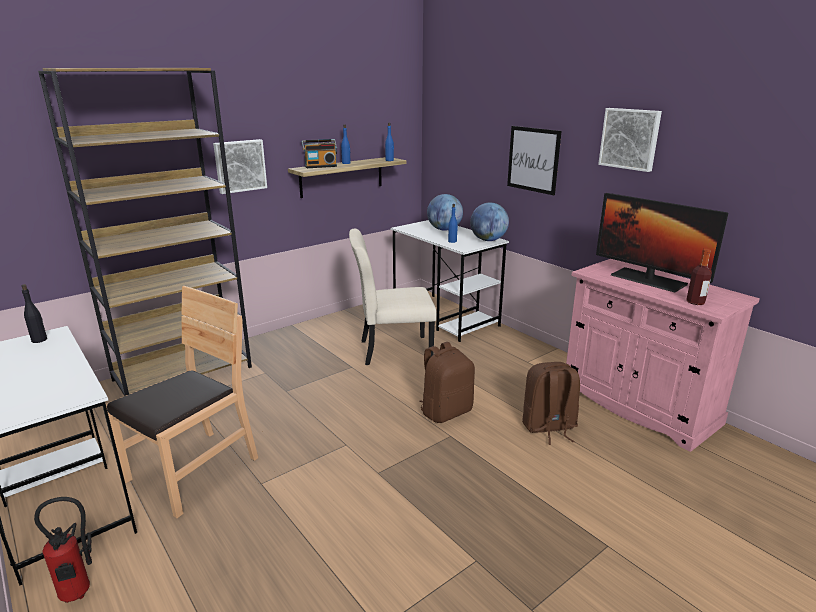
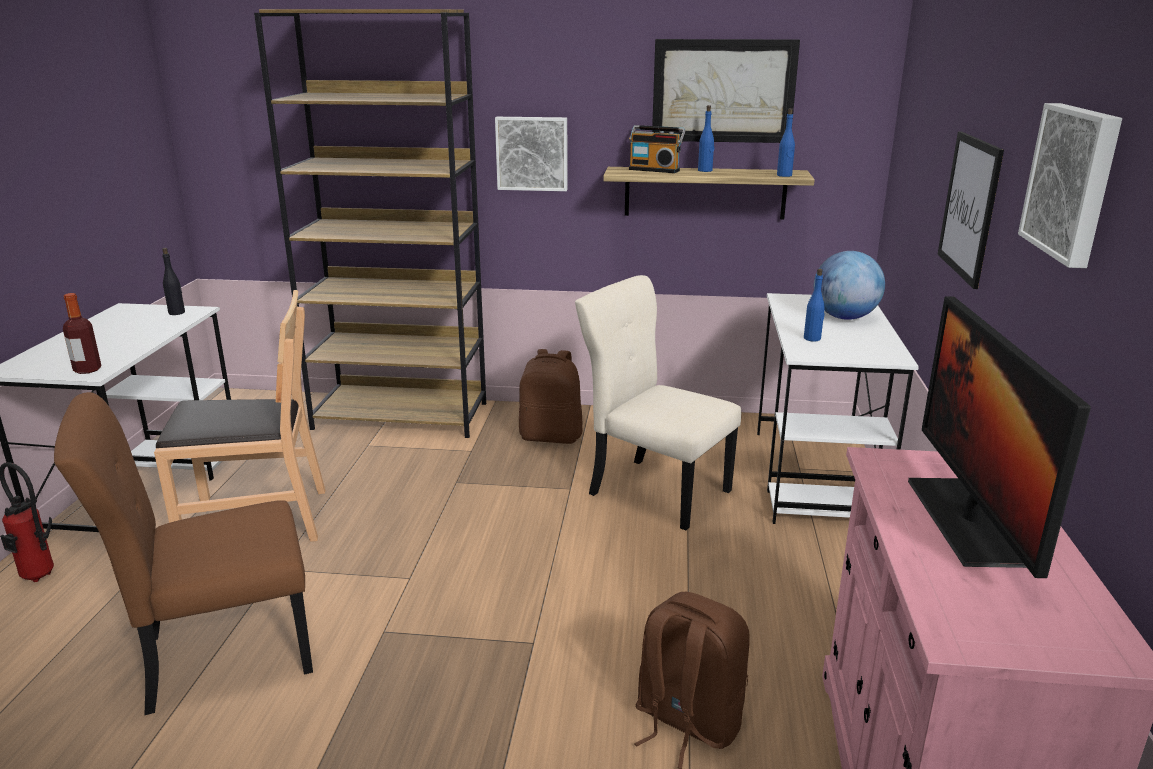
camera: 45 degrees right, 0 degrees up
(311, 539) = (219, 655): none -> brown chair
(345, 115) = (723, 91): none -> picture
(446, 411) = (582, 608): brown backpack -> brown backpack (551, 436)
(488, 240) = (880, 354): globe -> none
(695, 302) = (958, 604): bottle -> bottle (87, 370)

